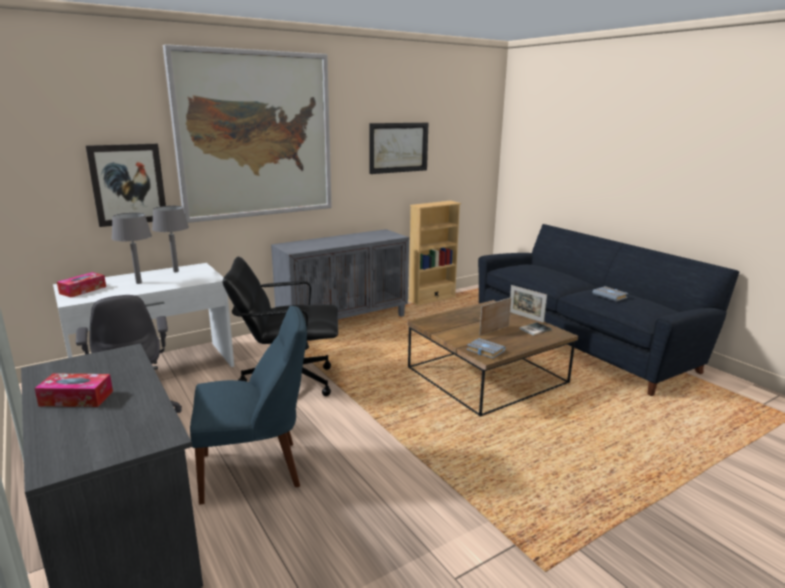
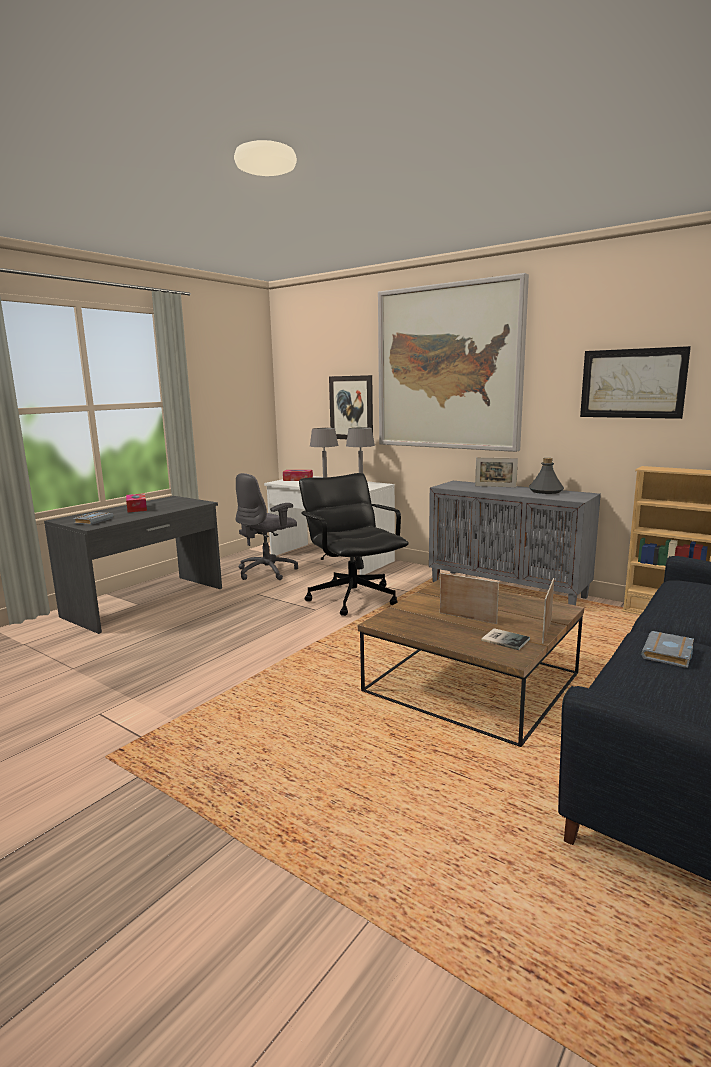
camera: 70 degrees right, 5 degrees down
(256, 470) = (218, 618): blue chair -> none
(321, 240) = (495, 486): none -> picture frame
(360, 235) = (545, 491): none -> grey bottle
(484, 351) = (396, 619): grey book -> grey book (93, 521)

